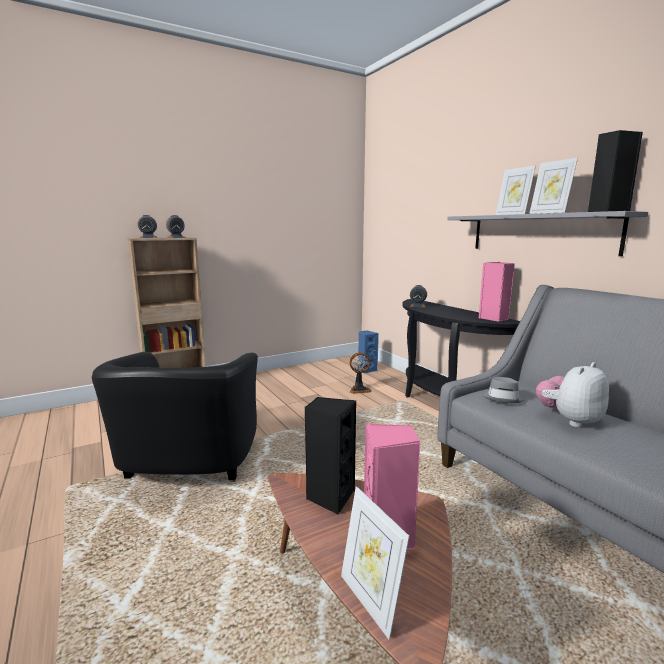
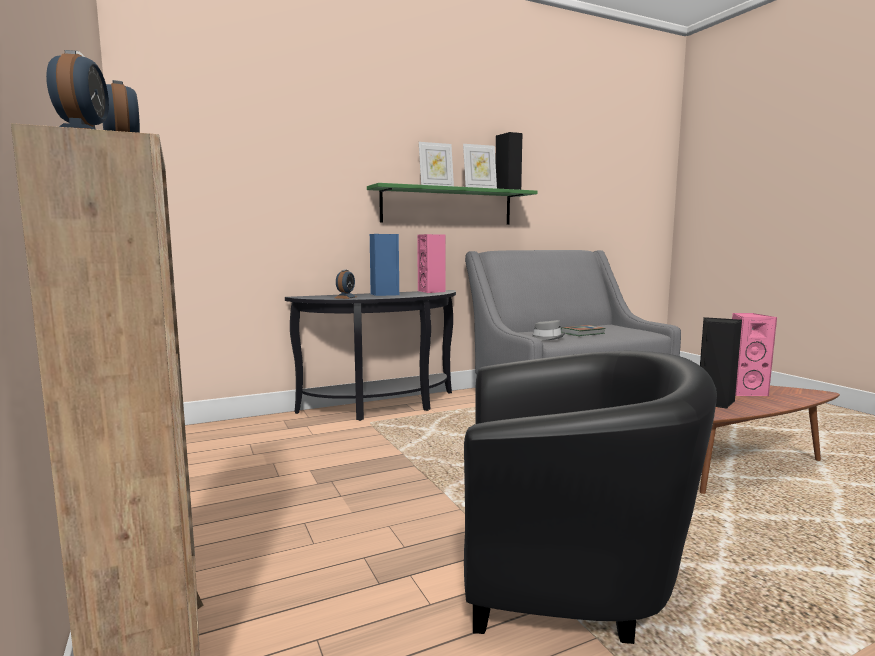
camera: 85 degrees left, 5 degrees down
(359, 389) = (315, 442): fan -> none
(366, 370) = (234, 432): blue speaker -> blue speaker (384, 294)
(370, 601) = (806, 398): picture frame -> none
(540, 233) = (448, 206): grey shelf -> green shelf
(569, 420) = (582, 333): plush toy -> book

